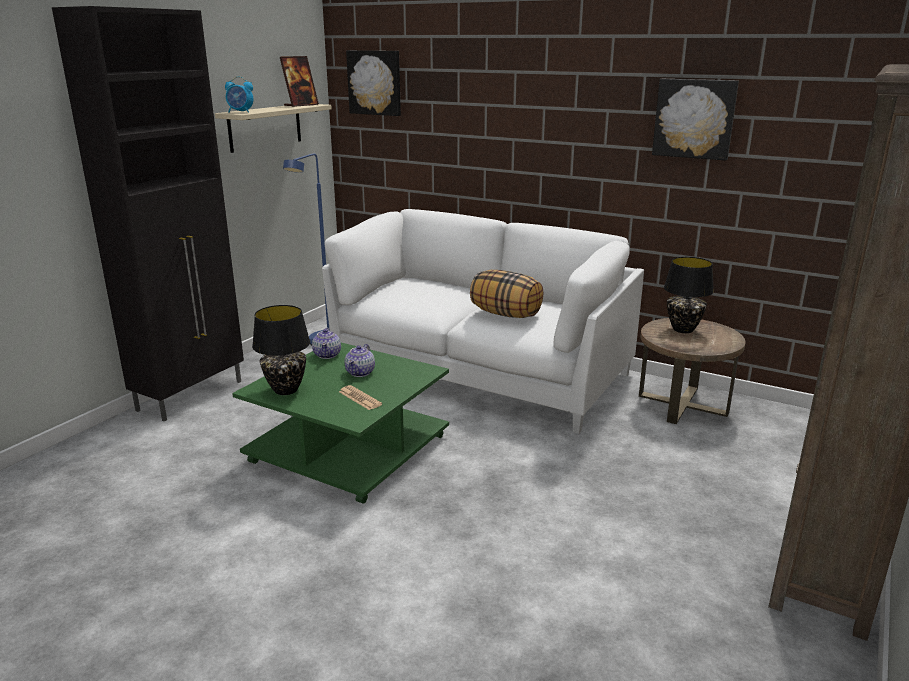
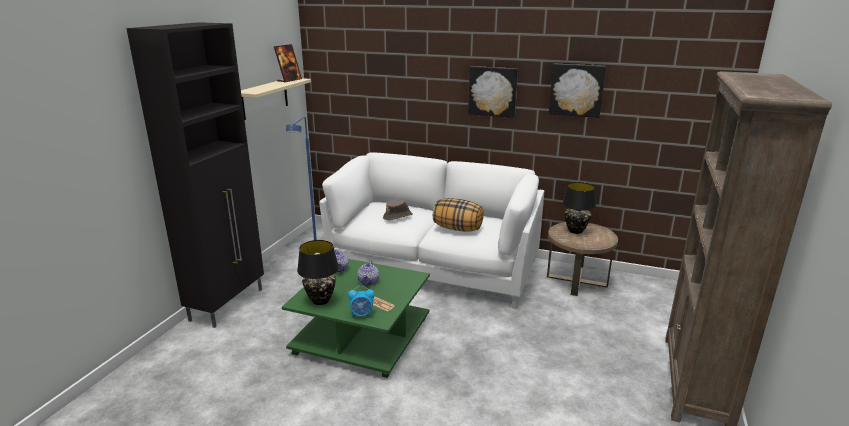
camera: 10 degrees left, 0 degrees up
(240, 112) = (252, 91): alarm clock -> alarm clock (362, 315)
(375, 82) = (341, 61): picture -> picture (493, 91)
(429, 295) = (398, 217): none -> brown hat

